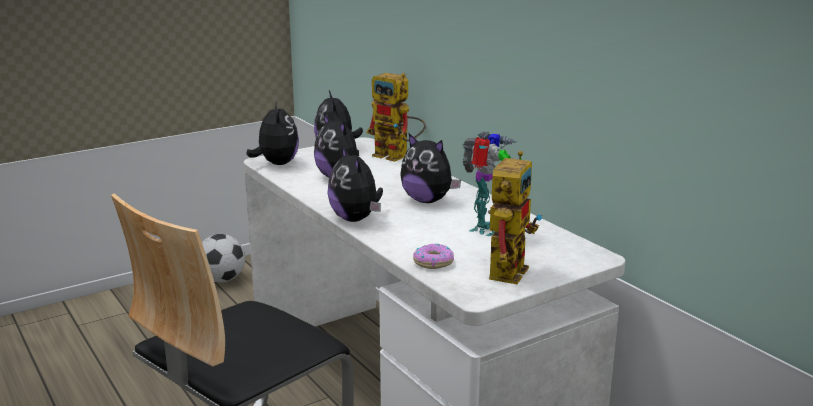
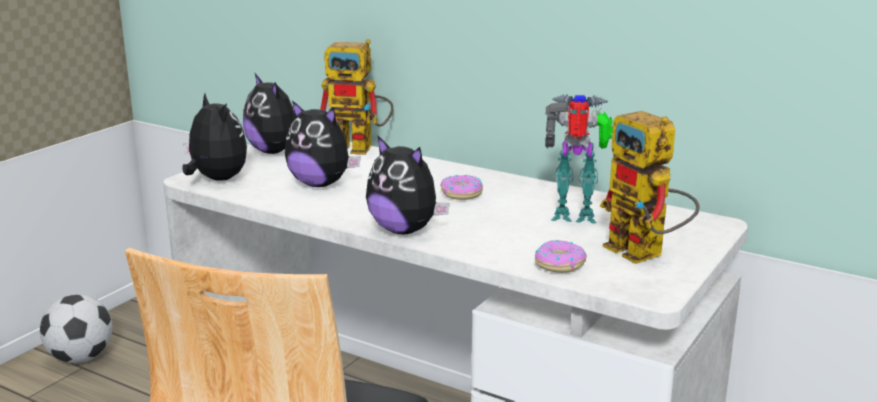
camera: 25 degrees left, 0 degrees up
(427, 200) = (461, 194): plush toy -> donut
(507, 268) = (645, 254): toy robot -> toy robot turned 150 degrees clockwise

